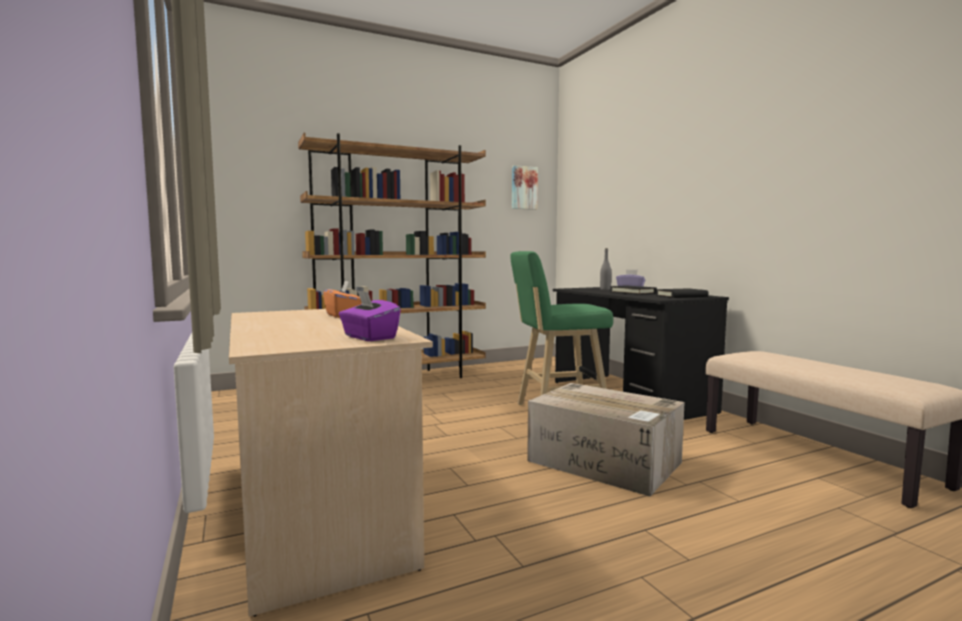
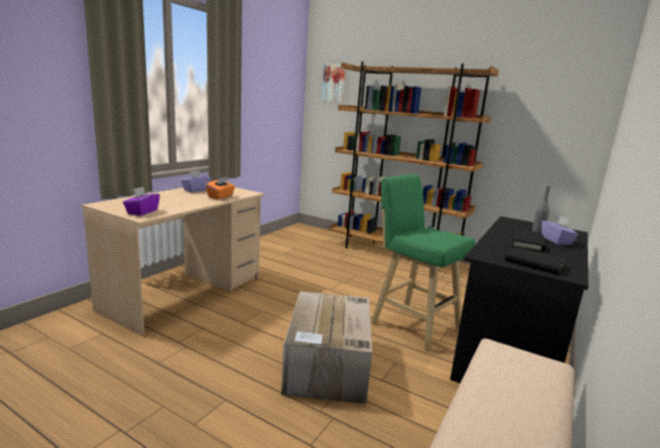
camera: 55 degrees right, 10 degrees up
(272, 318) = (196, 190): none -> purple tissue box
(523, 188) = (569, 101): picture -> picture (334, 83)

